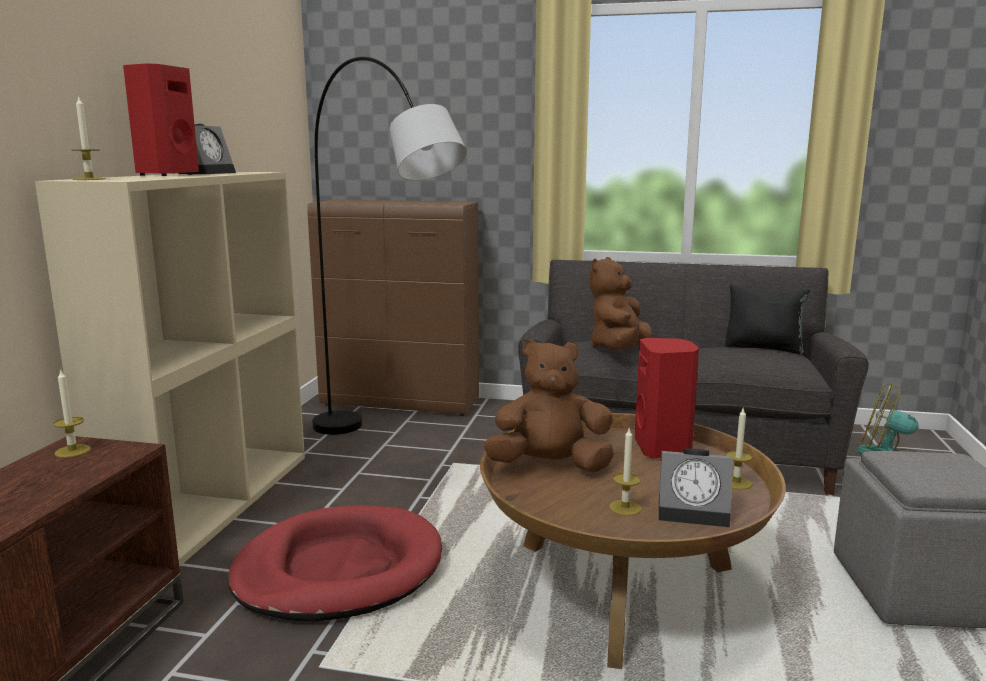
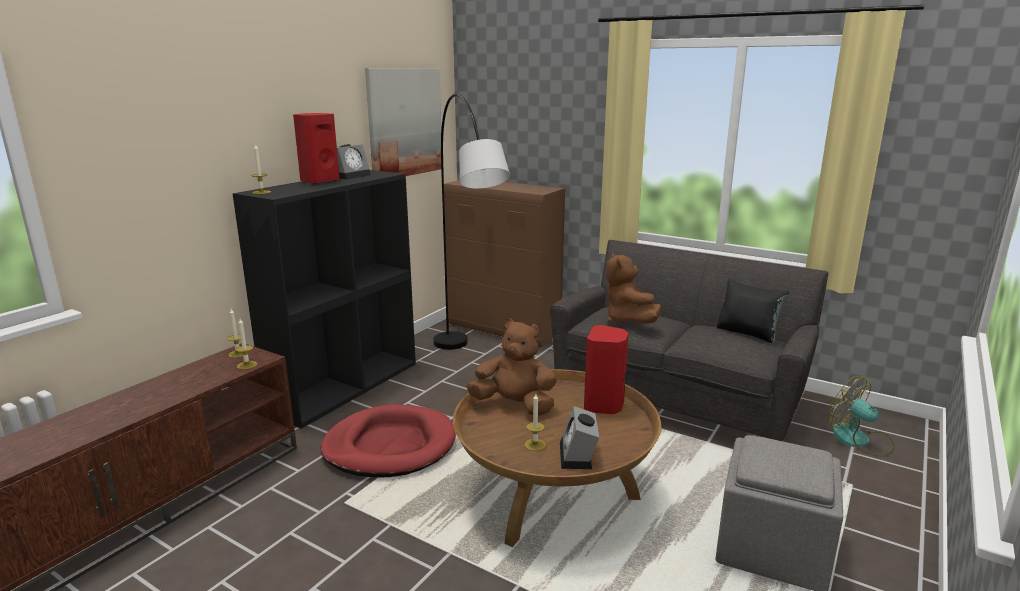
camera: 20 degrees right, 5 degrees up
(212, 501) = (345, 386): beige bookcase -> black bookcase
(255, 112) = (404, 122): none -> picture
(618, 349) = (627, 320): brown plush toy -> brown plush toy turned 60 degrees counterclockwise
(695, 511) = (578, 456): alarm clock -> alarm clock turned 60 degrees clockwise
(736, 483) = (629, 441): candle -> candle (247, 365)

